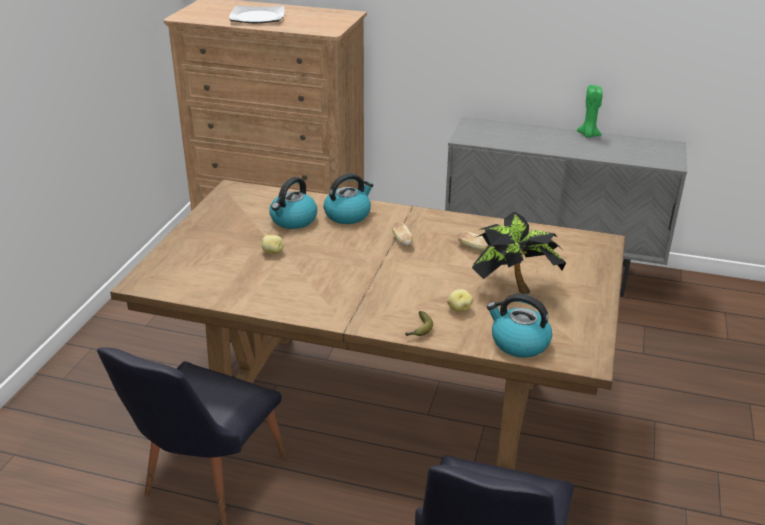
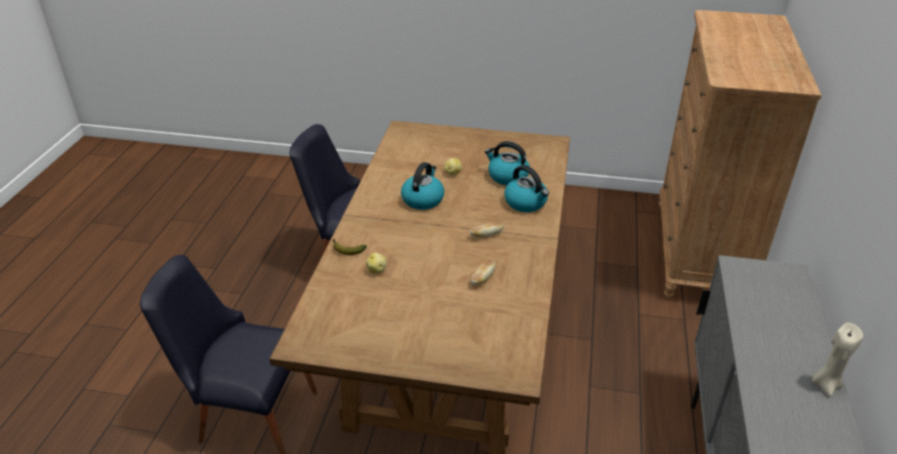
camera: 85 degrees right, 5 degrees up
(256, 17) = (739, 44): plate -> none
(513, 288) = (413, 302): potted plant -> none
(518, 343) = (326, 303): kettle -> kettle (423, 199)
(588, 135) = (826, 384): green candle -> beige candle

